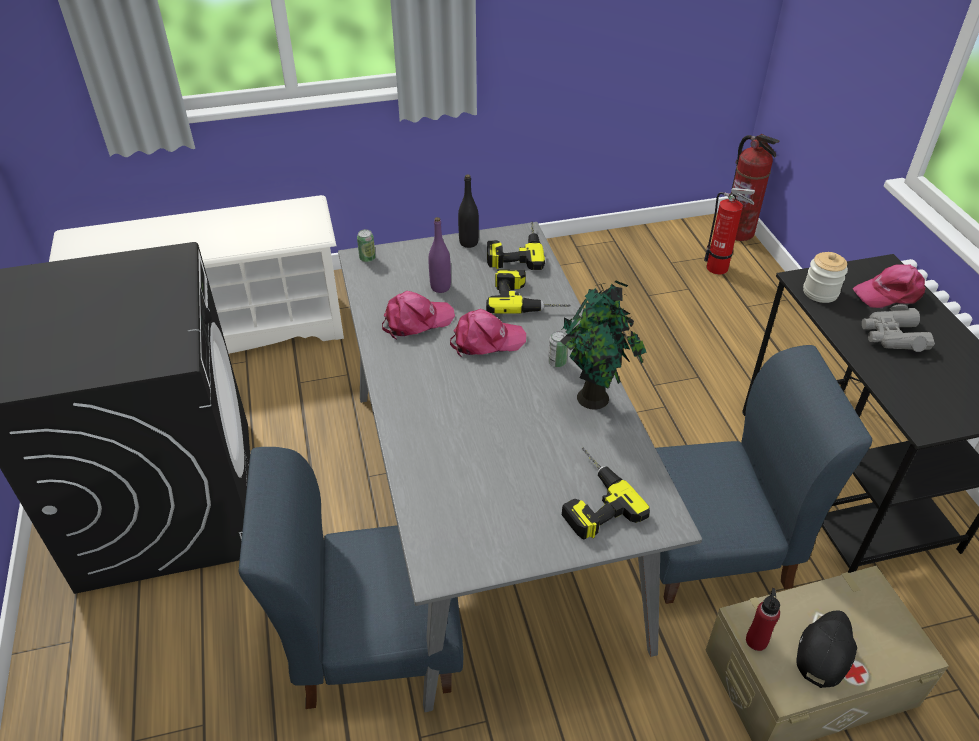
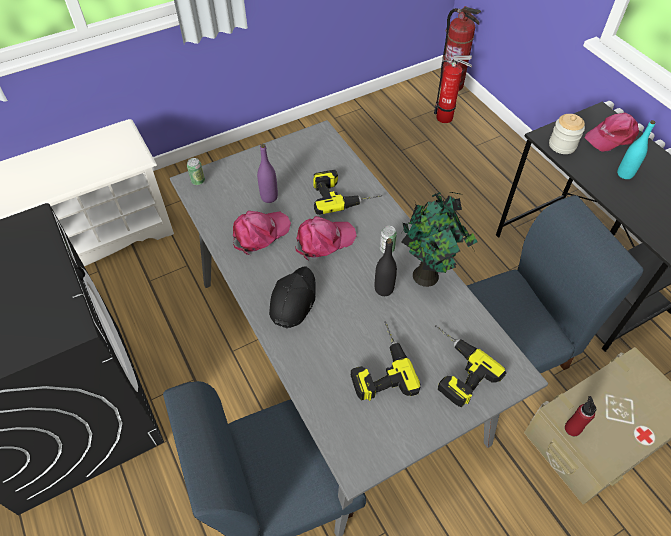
camera: 15 degrees left, 10 degrees up
(468, 242) = (278, 150): black bottle -> black bottle (384, 289)
(514, 250) = (318, 150): power drill -> power drill (378, 365)
(824, 651) = (620, 424): black cap -> black cap (293, 300)
(892, 336) = (625, 174): grey binoculars -> turquoise bottle

